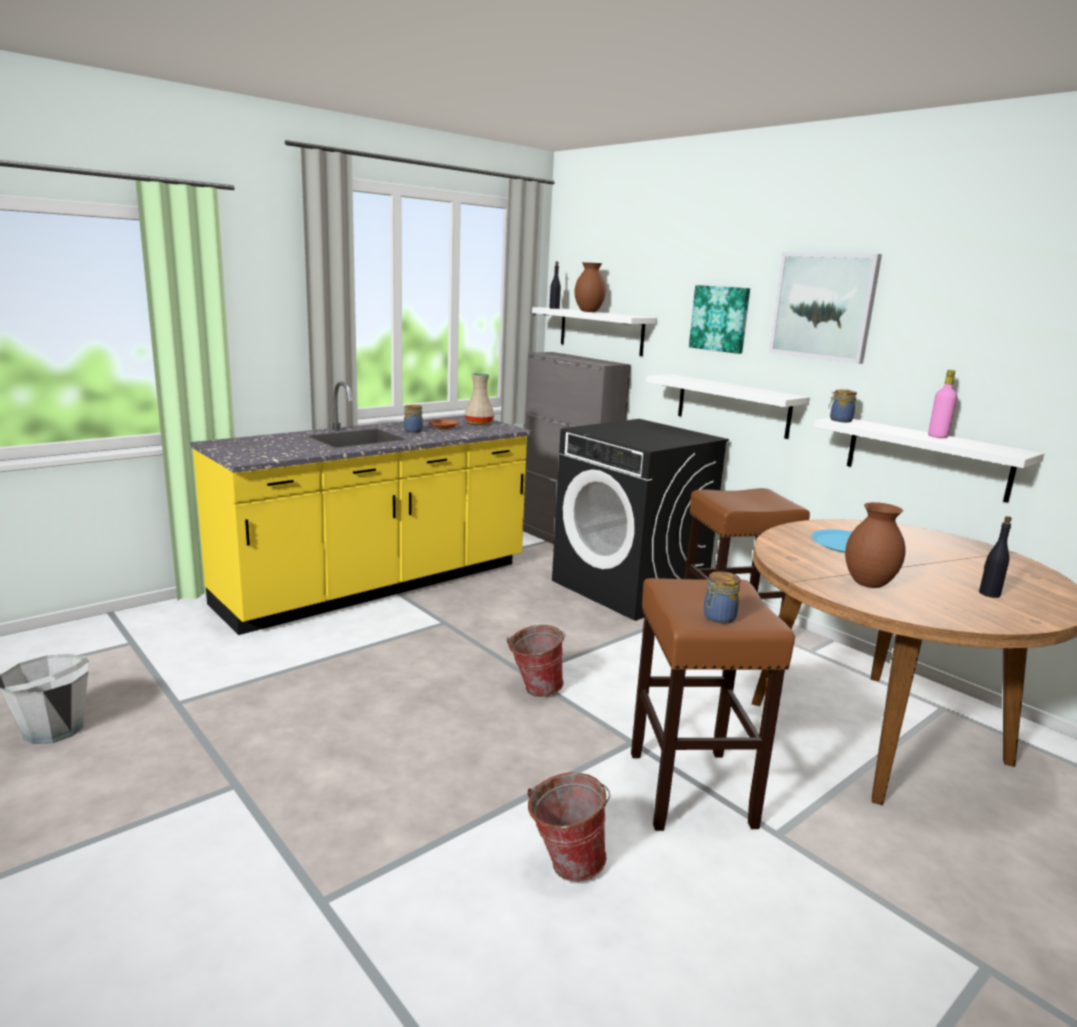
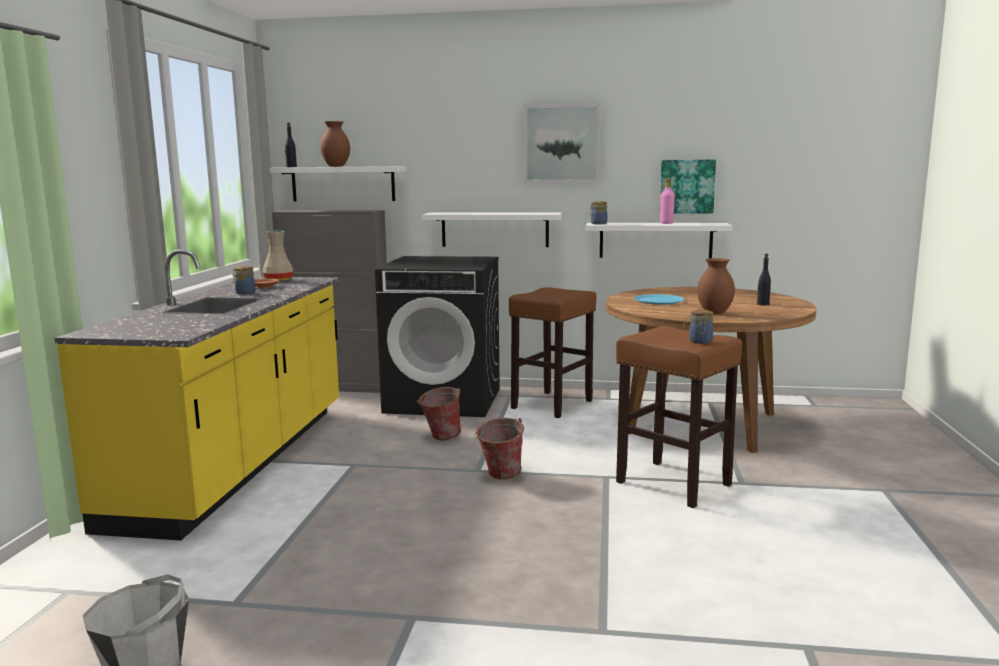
camera: 40 degrees left, 5 degrees down
(564, 864) = (683, 543): bucket -> bucket (440, 437)
(720, 318) = (472, 161): picture -> picture (687, 186)

